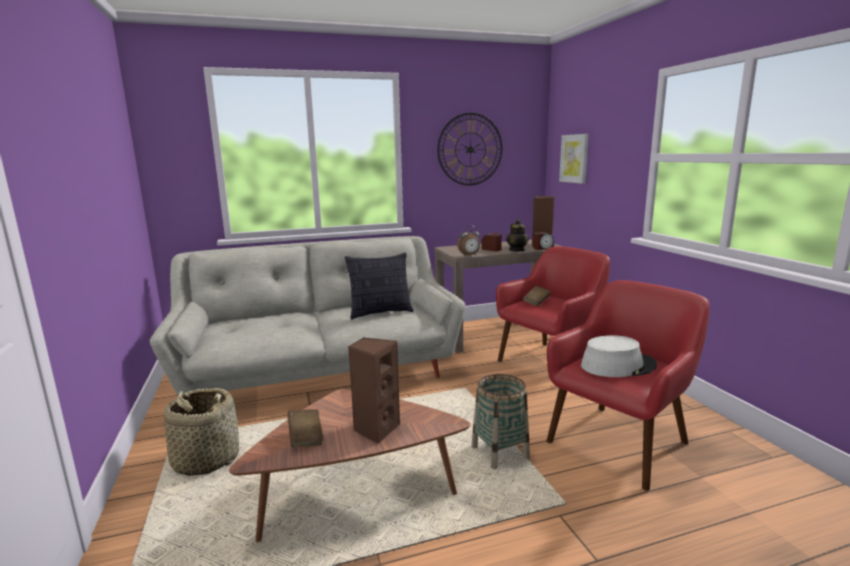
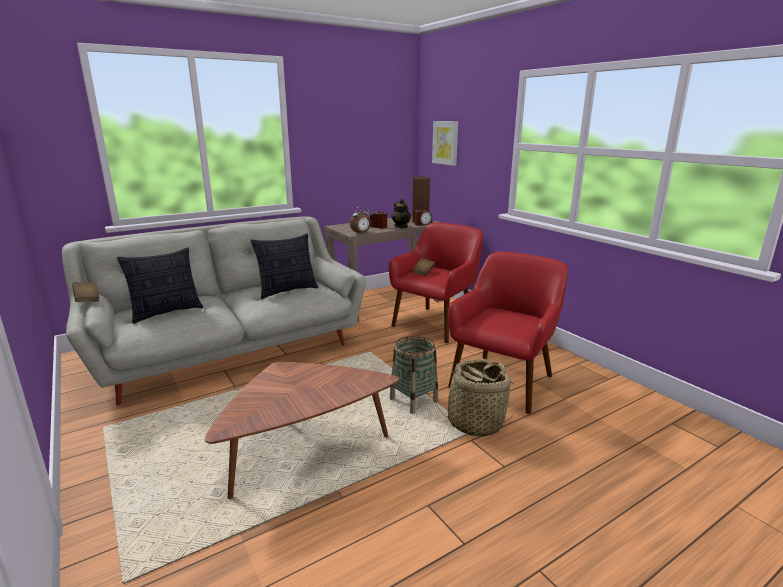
camera: 15 degrees left, 5 degrees up
(206, 459) = (147, 441): basket -> basket (475, 422)
(254, 327) = (167, 313): none -> pillow
(306, 438) = (263, 405): brown book -> brown book (87, 299)
(376, 429) = (322, 391): brown speaker -> none
(470, 149) = (352, 132): wall clock -> none
(617, 365) = (502, 321): grey hat -> none

